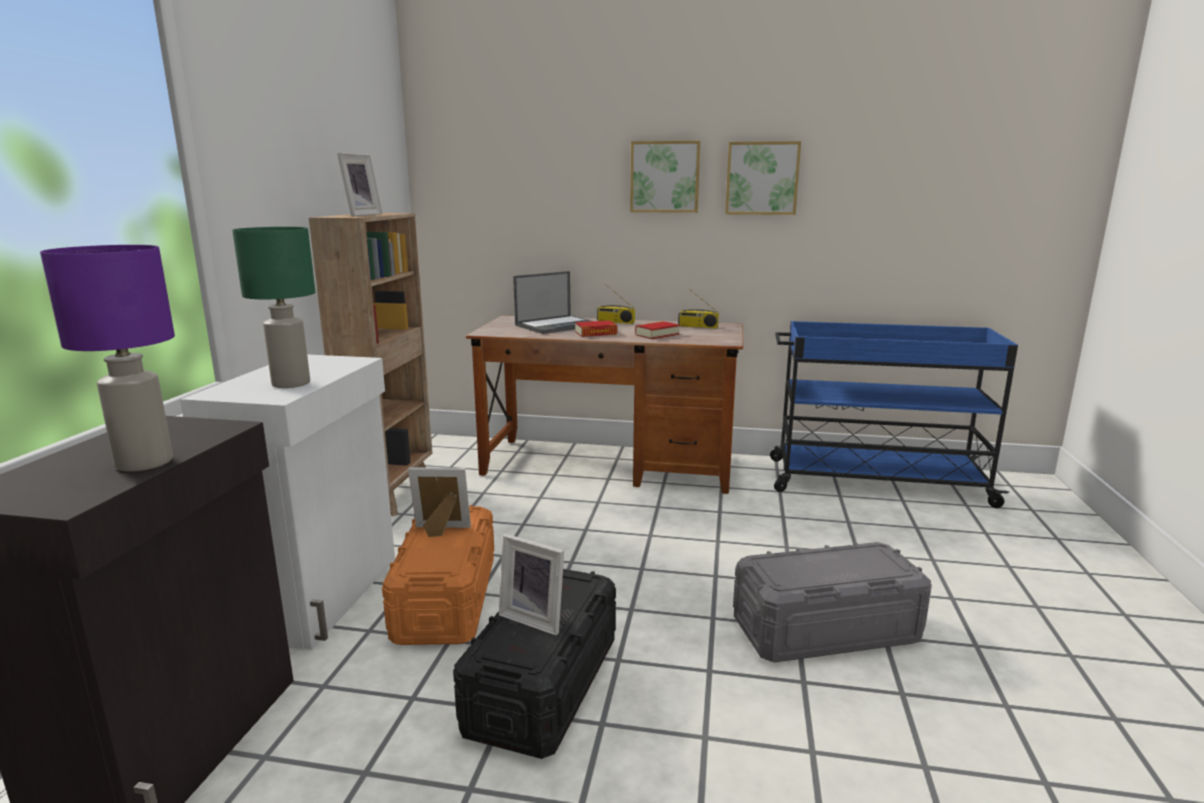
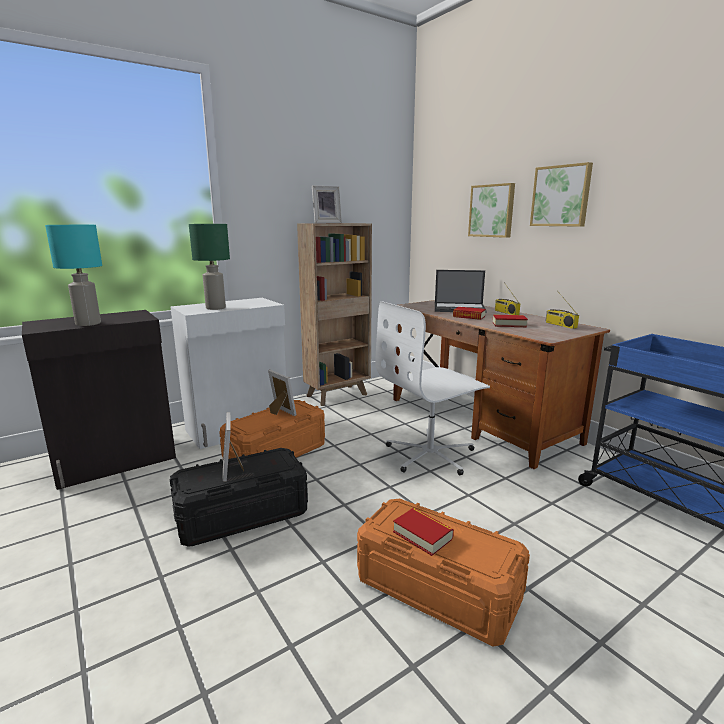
camera: 45 degrees right, 0 degrees up
(146, 462) = (89, 324): purple table lamp -> turquoise table lamp
(624, 519) = (430, 455): none -> white office chair
(762, 178) = (645, 194): picture -> picture (492, 211)
(822, 574) = (422, 535): none -> book
(826, 630) = (437, 590): grey storage box -> orange storage box

